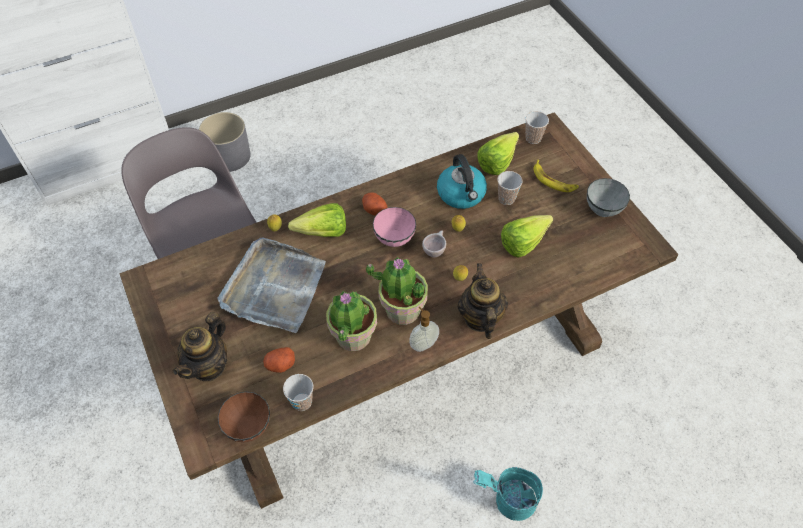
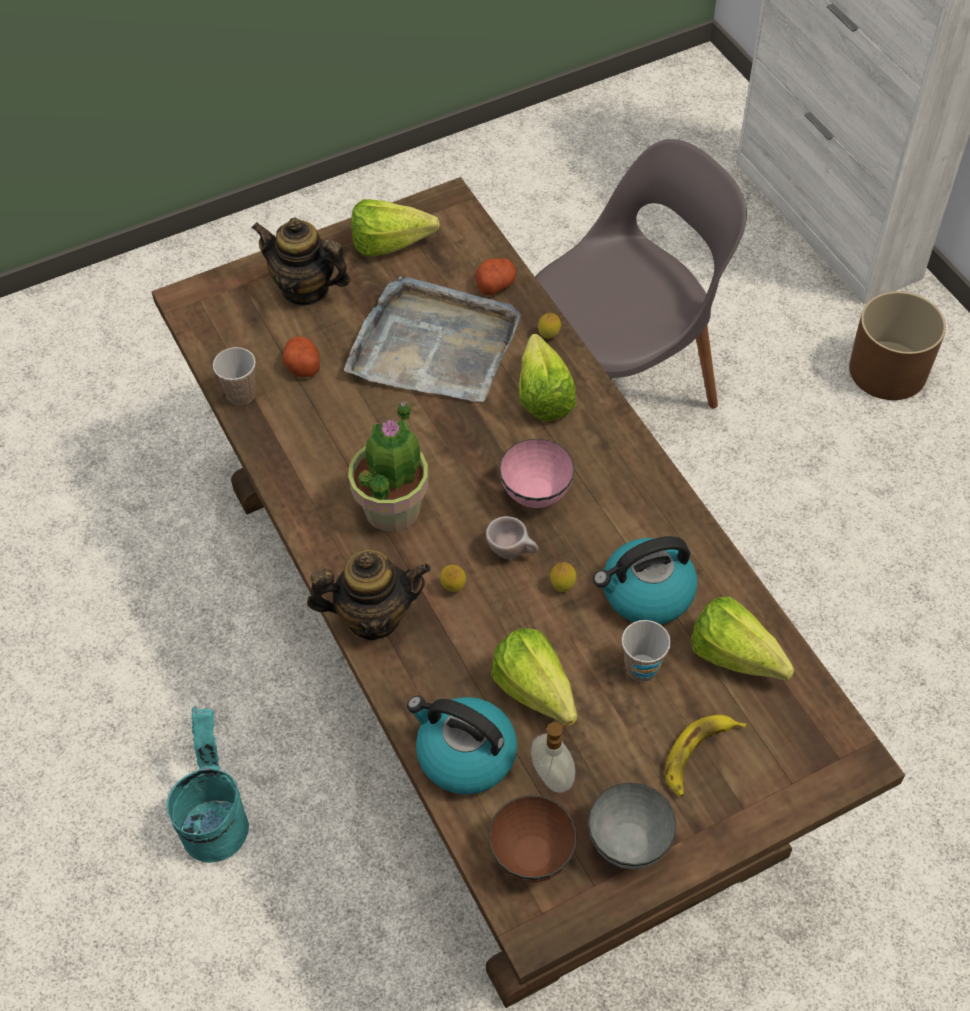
camera: 90 degrees right, 0 degrees up
(178, 310) = (397, 245): none -> lettuce
(229, 156) = (888, 371): grey planter -> brown planter
(248, 426) = (210, 341): brown bowl -> brown bowl (532, 854)
(353, 336) = (346, 446): potted plant -> none
(374, 209) = (599, 462): potato -> potato (495, 284)
(423, 344) = (328, 536): soap dispenser -> soap dispenser (553, 775)
(533, 138) = (813, 726): cup -> none
(564, 274) = (464, 755): none -> kettle

